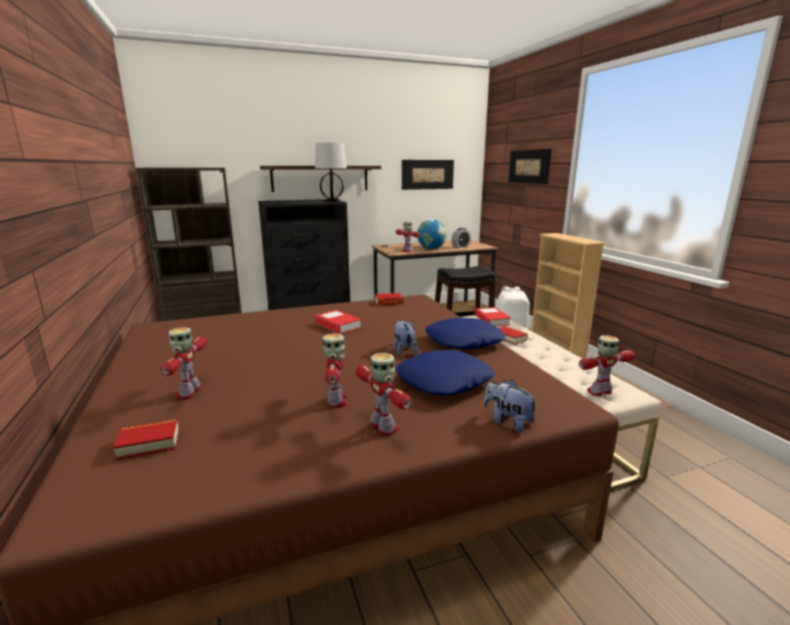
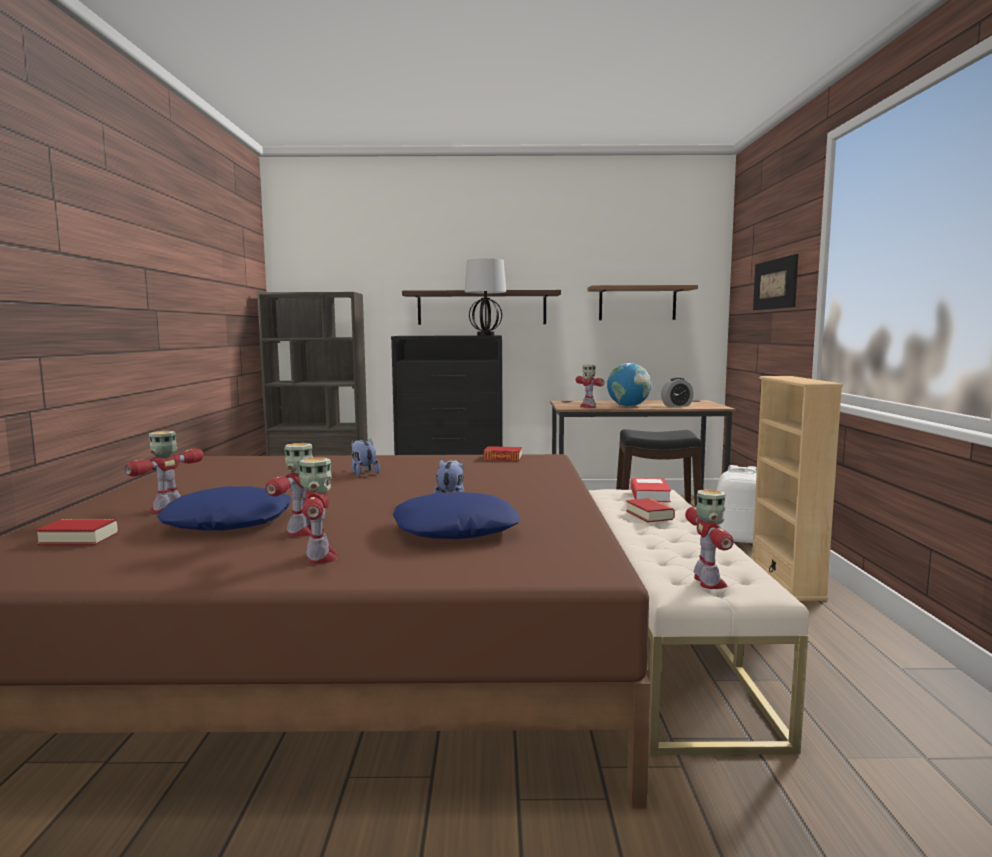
camera: 20 degrees right, 10 degrees down
(338, 325) = (405, 473): book -> none
(427, 174) = (637, 303): picture -> shelf
(463, 341) = (543, 499): blue pillow -> blue pillow (229, 522)
(507, 421) = (477, 572): plush toy -> plush toy (363, 473)
(600, 392) = (708, 582): toy robot -> toy robot turned 90 degrees clockwise

